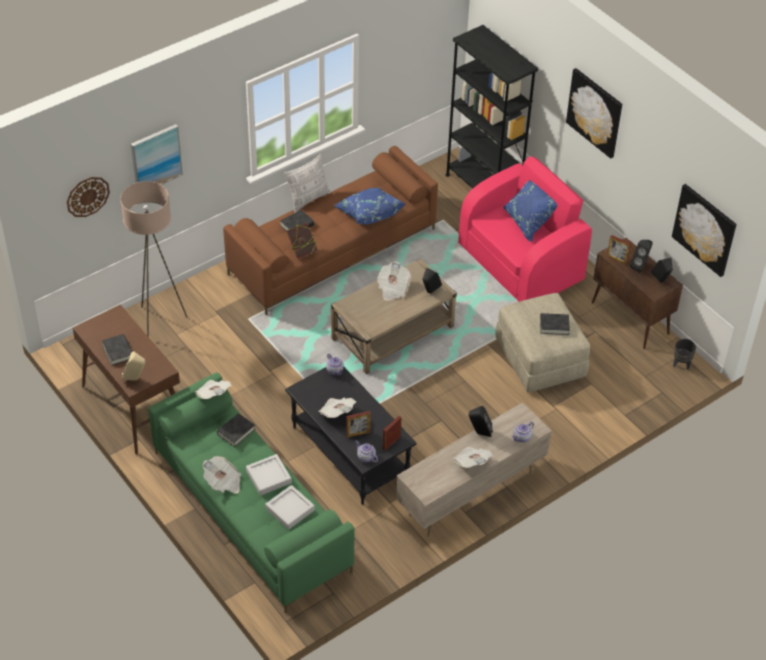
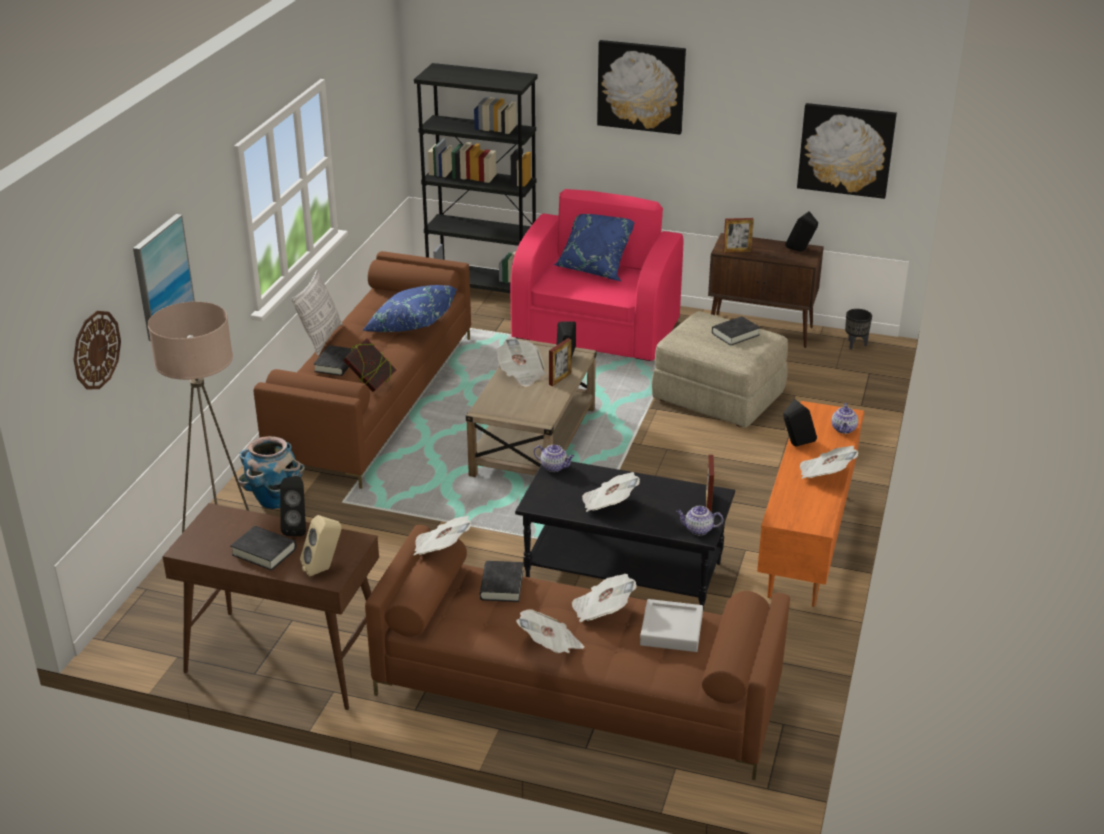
camera: 35 degrees left, 15 degrees down
(215, 297) = (274, 500): none -> planter
(250, 511) = (575, 693): green sofa -> brown sofa
(268, 477) = (602, 611): grey tray -> newspaper
(358, 434) = (659, 512): picture frame -> picture frame (560, 379)
(470, 494) = (805, 544): beige tv stand -> orange tv stand
(640, 266) = (765, 247): black speaker -> black speaker (297, 528)

